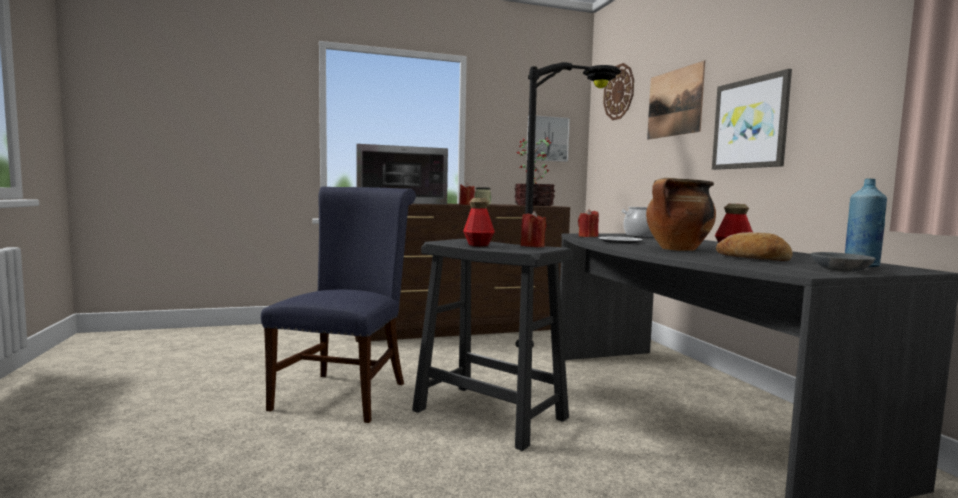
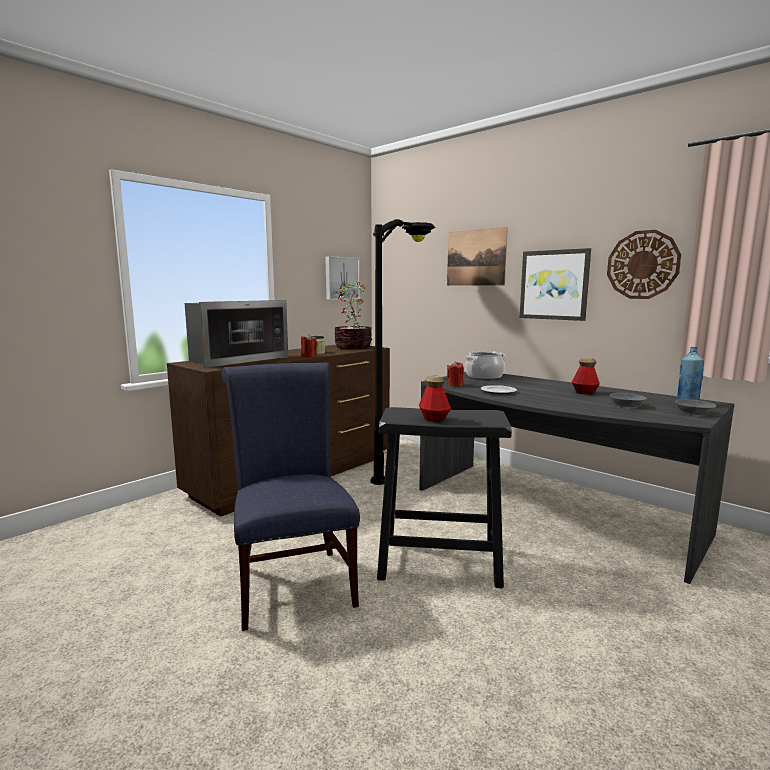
camera: 30 degrees left, 5 degrees up
(532, 246) = (473, 412): red candle -> none
(619, 92) = (409, 238): wall clock -> wall clock (642, 265)
(677, 250) = (560, 399): cooking pot -> none
(753, 259) = (626, 405): bread -> grey bowl

